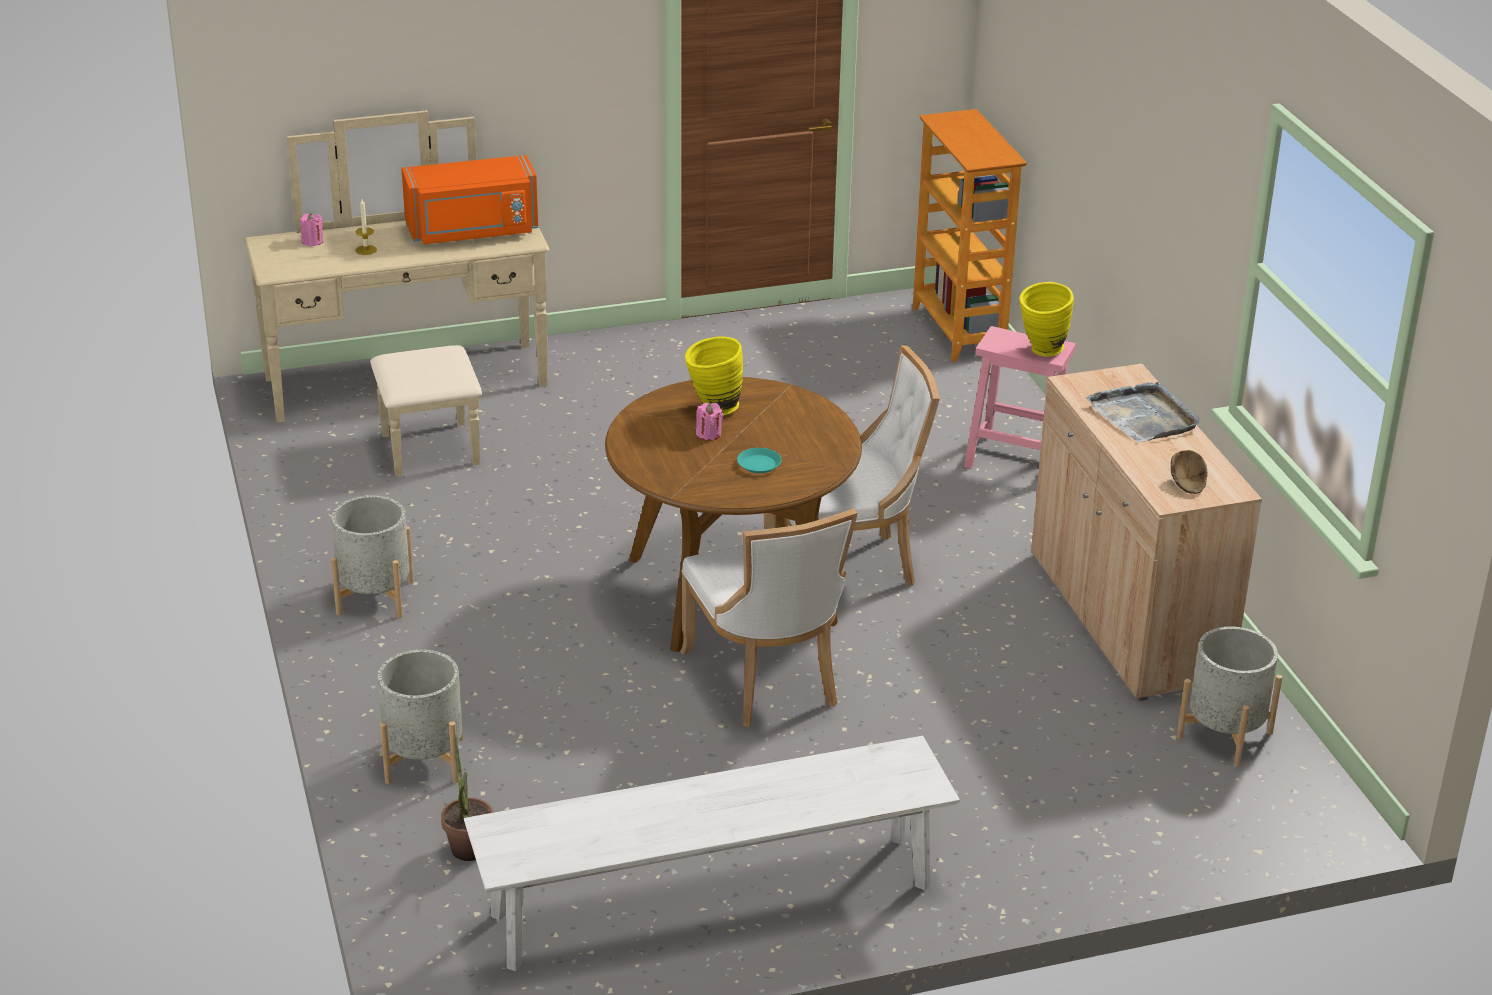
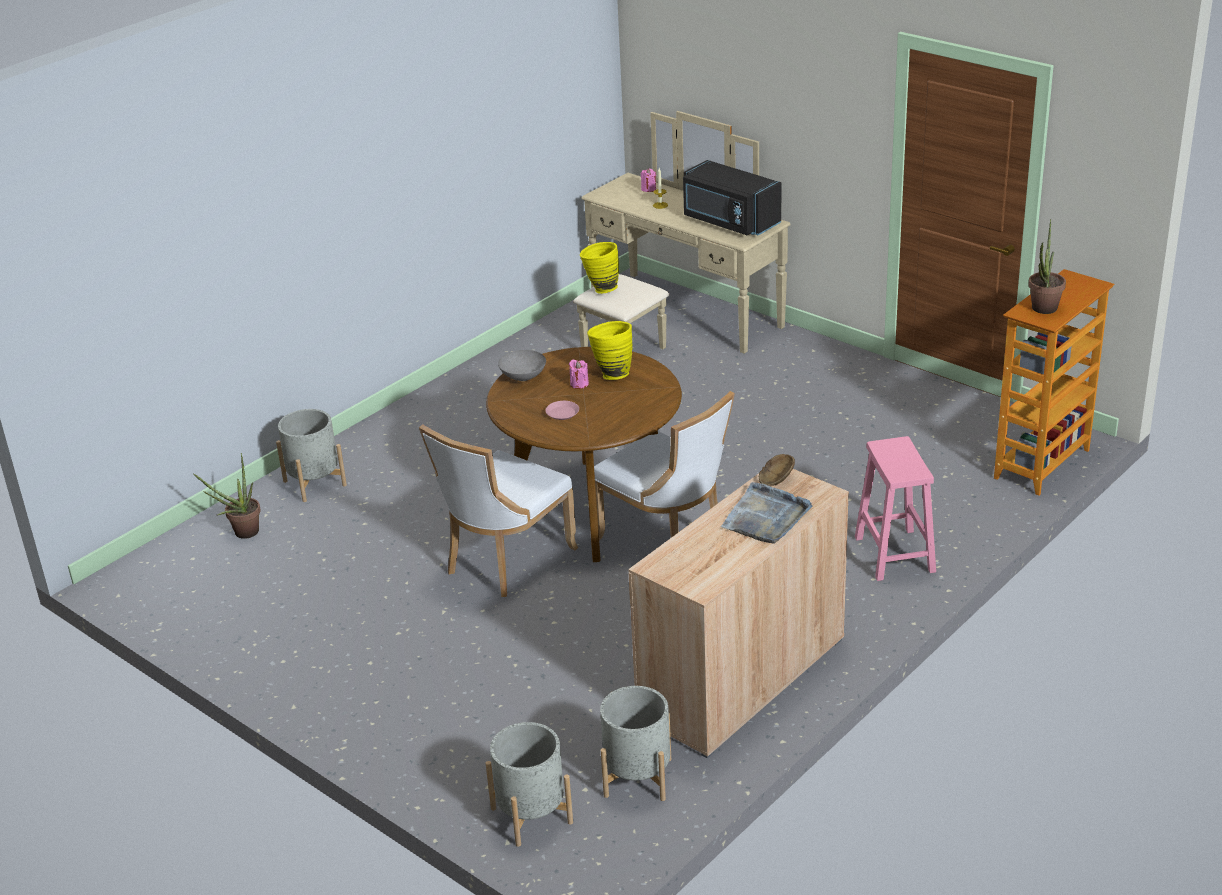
camera: 60 degrees right, 0 degrees up
(375, 597) = (452, 402): grey planter -> grey planter (531, 815)
(472, 231) = (729, 222): orange microwave -> black microwave
(647, 460) = (524, 377): none -> grey bowl
(712, 901) = (265, 631): white bench -> none
(759, 464) = (562, 413): turquoise plate -> pink plate
(984, 152) = (1043, 310): none -> potted plant
(1041, 352) = (898, 468): yellow vase -> yellow vase (600, 289)
(1187, 484) = (686, 566): brown bowl -> brown bowl (775, 479)

